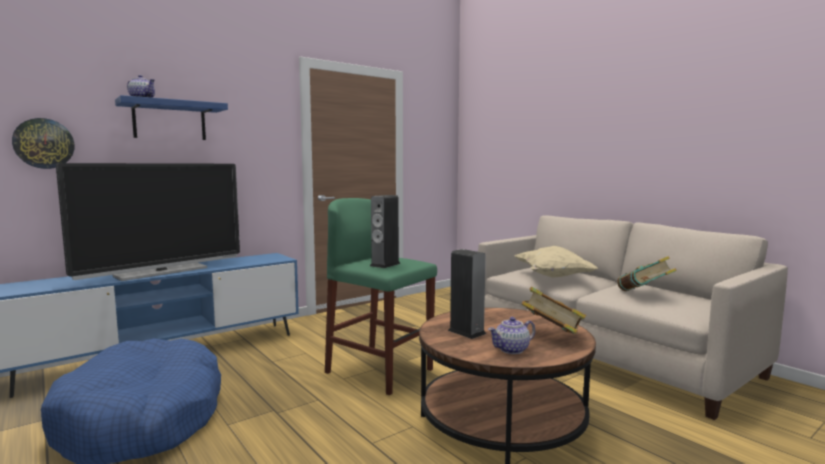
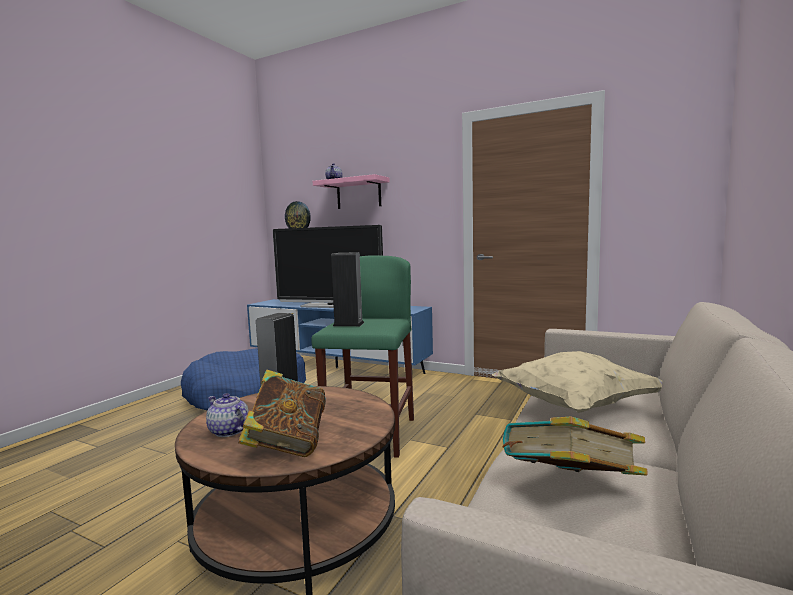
camera: 65 degrees right, 0 degrees up
(169, 121) = (358, 194): blue shelf -> pink shelf

